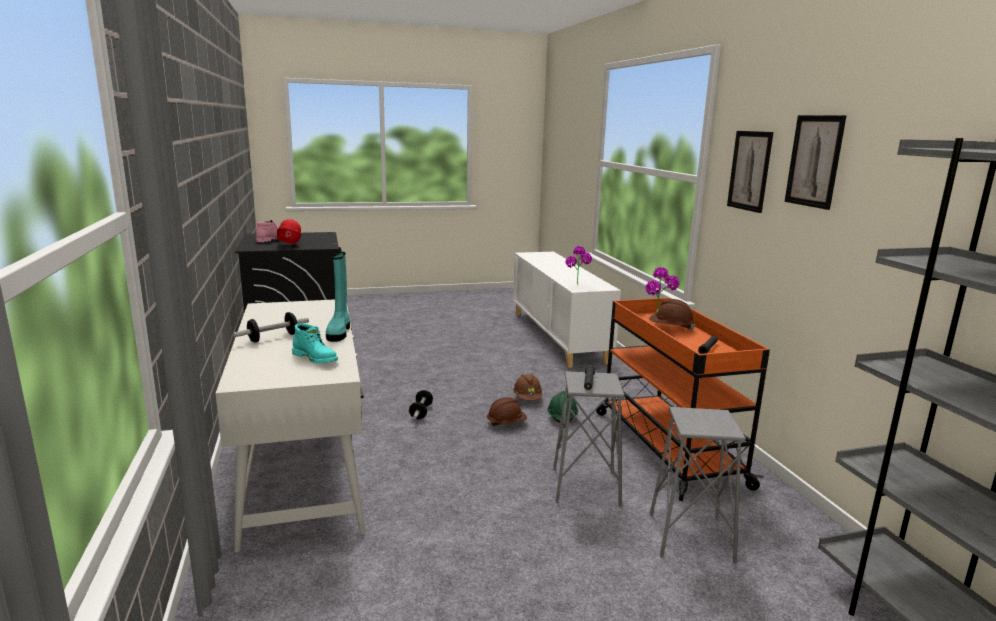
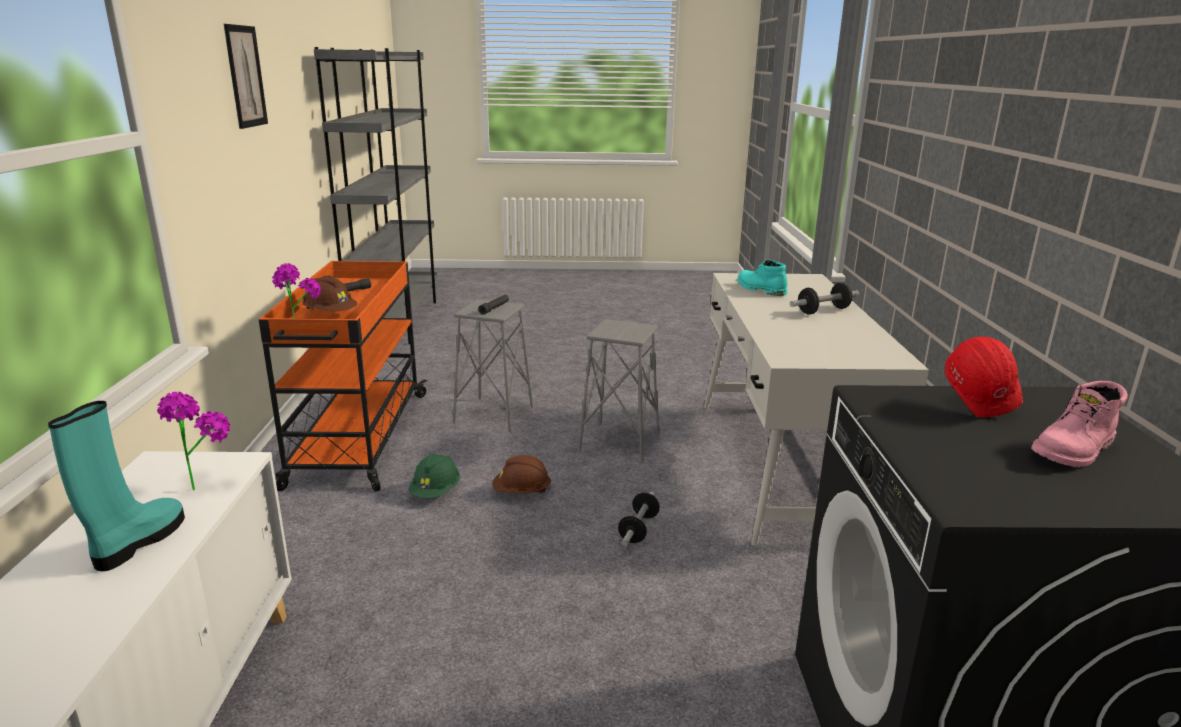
camera: 165 degrees left, 5 degrees up
(339, 332) = (751, 311): turquoise boot -> turquoise boot (138, 542)
(527, 398) = (453, 536): brown hard hat -> none
(690, 538) = (451, 377): grey stool -> grey stool (619, 442)
(749, 170) = (199, 102): picture -> none

